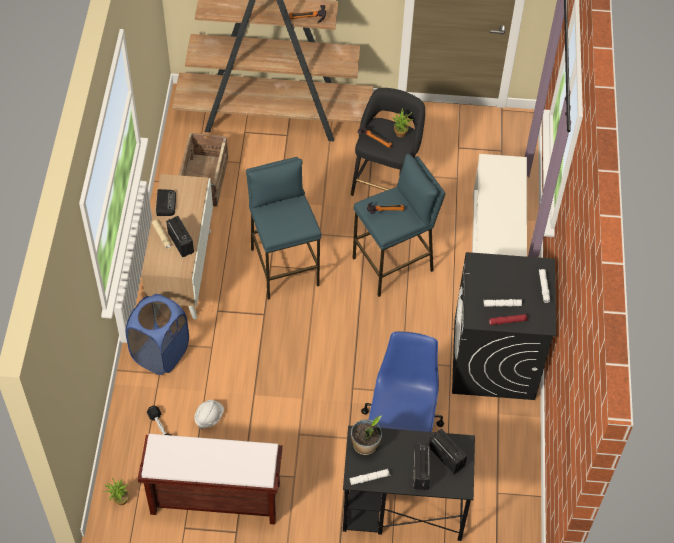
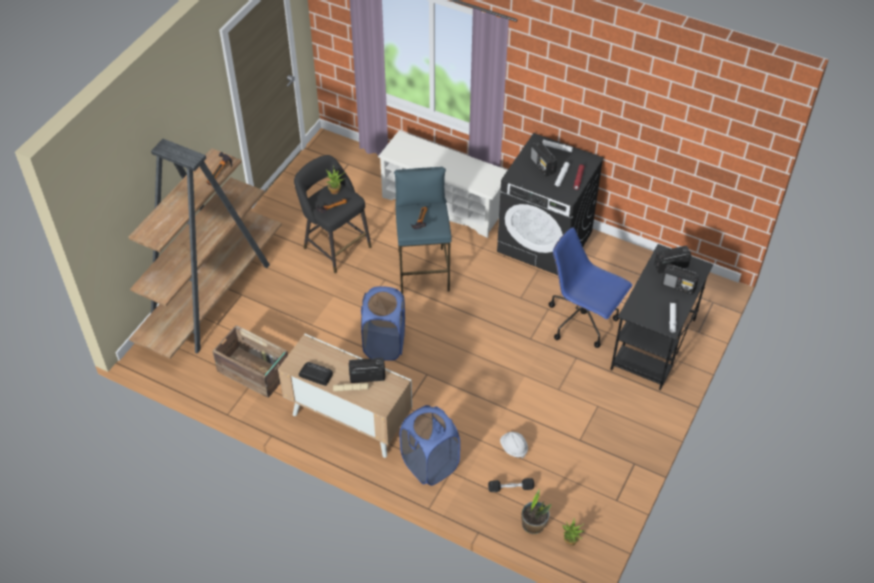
camera: 65 degrees left, 5 degrees down
(214, 499) = (596, 469): brown bench -> none
(284, 266) = (384, 344): blue stool -> blue laundry basket
(365, 445) = (641, 311): potted plant -> potted plant (533, 525)
(507, 282) = (542, 166): none -> radio

